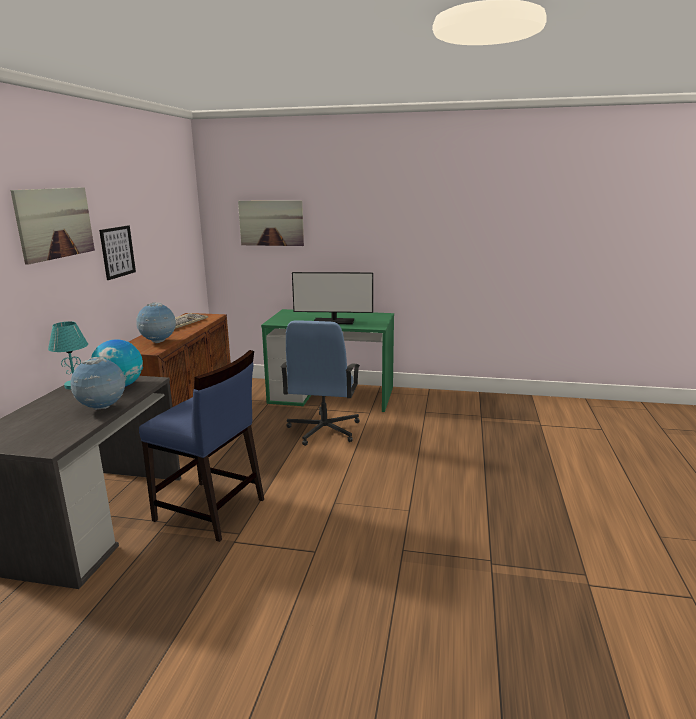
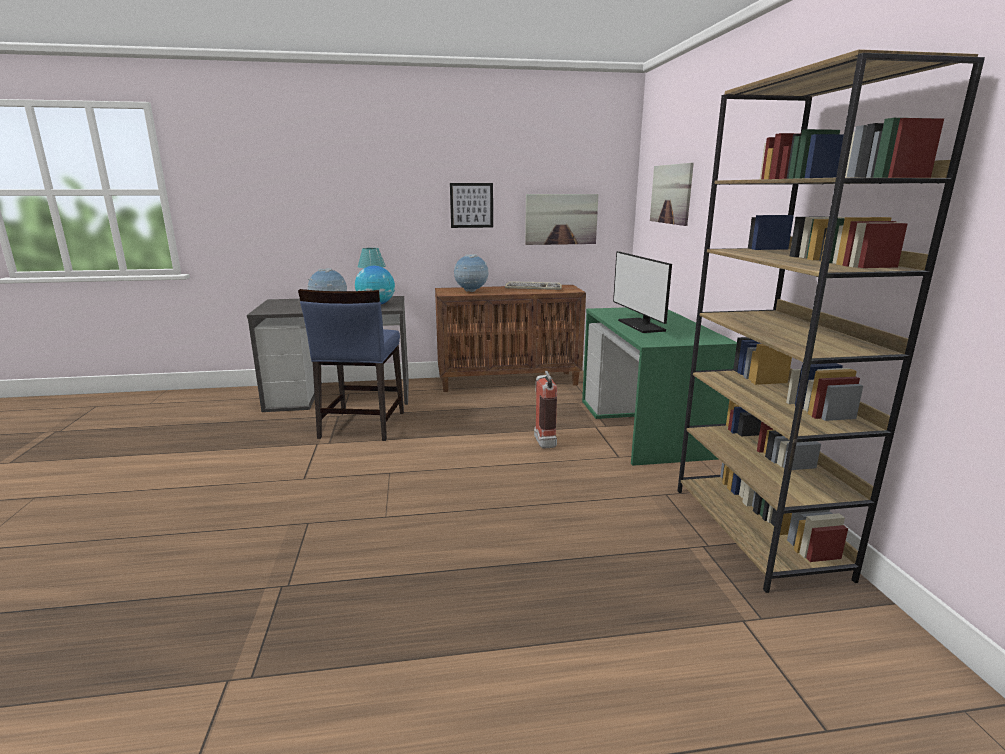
camera: 70 degrees right, 0 degrees up
(55, 223) = (396, 172): picture -> picture (561, 219)
(323, 430) = (543, 439): blue office chair -> fire extinguisher
(472, 402) = (757, 531): none -> brown bookcase

